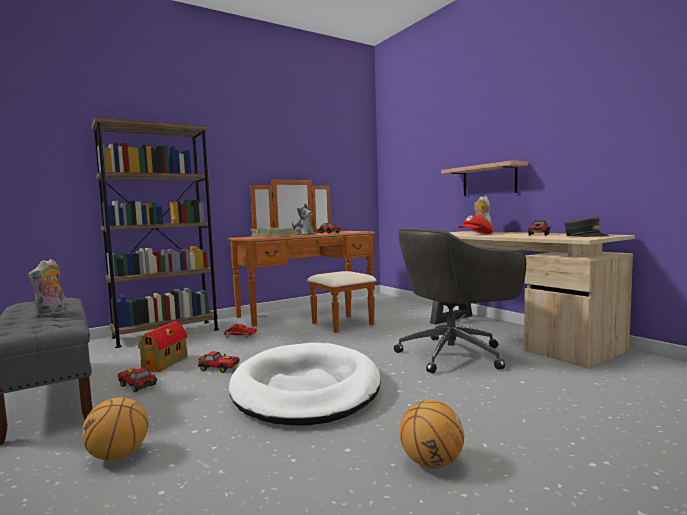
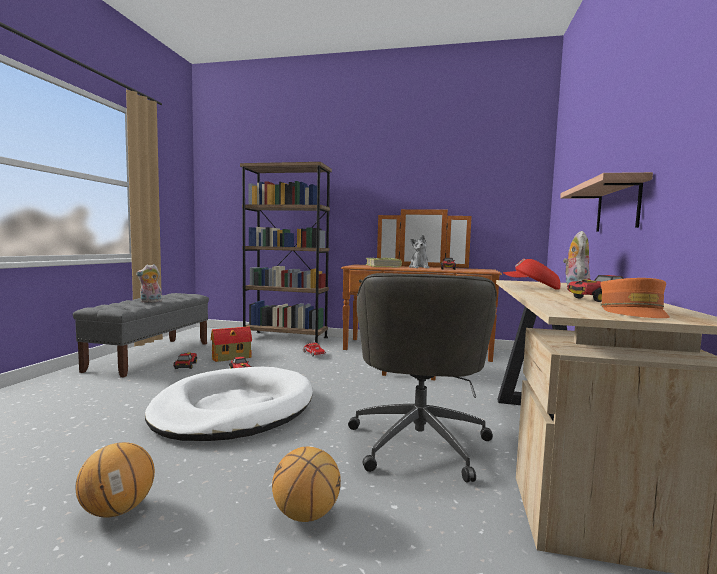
camera: 45 degrees right, 0 degrees up
(118, 456) = (79, 400): basketball -> basketball (306, 514)
(454, 354) = (419, 440): grey office chair -> grey office chair turned 105 degrees counterclockwise
(585, 236) = (633, 312): grey cap -> orange cap

